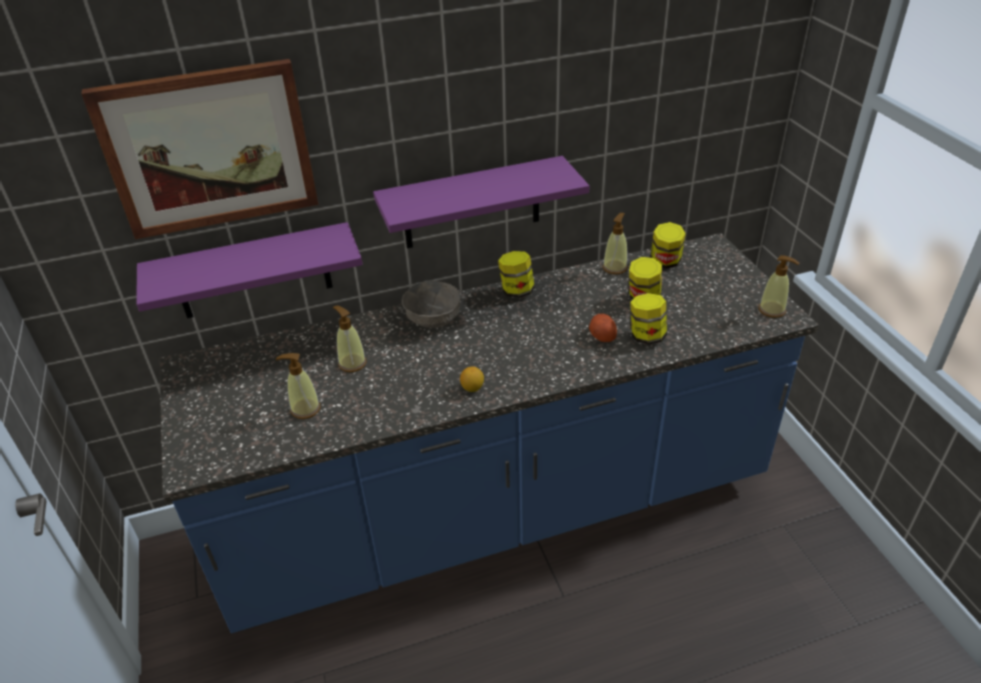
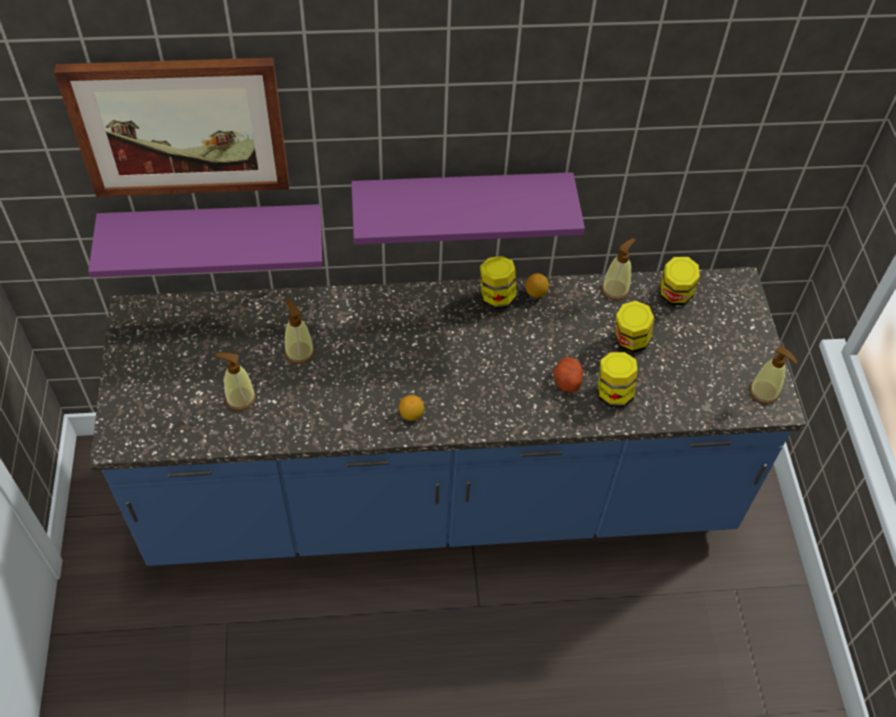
camera: 10 degrees right, 15 degrees up
(432, 320) = (396, 315): grey bowl -> none
(549, 282) = (536, 293): none -> lemon

